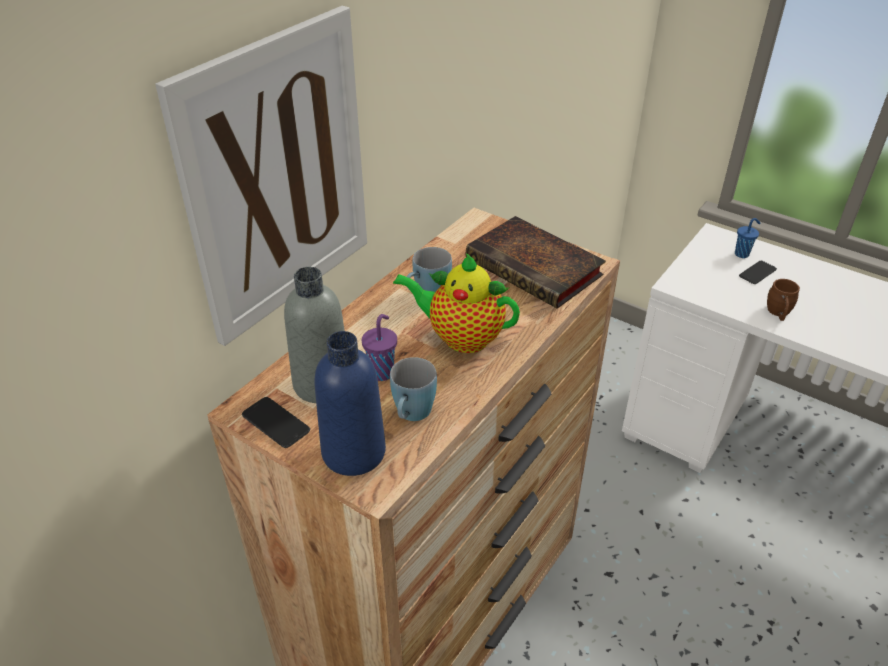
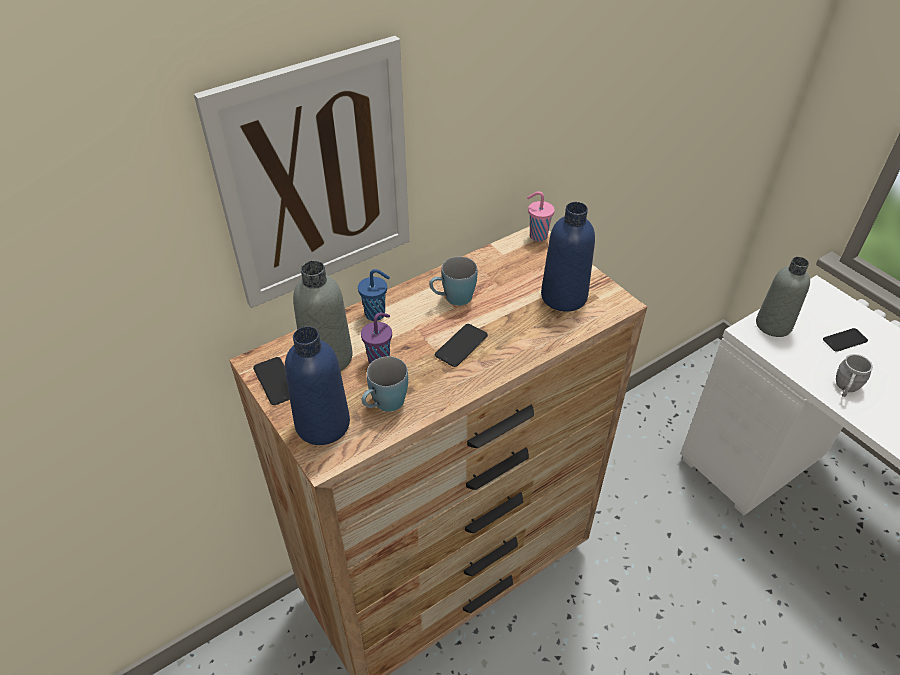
camera: 20 degrees right, 5 degrees up
(461, 337) = (461, 346): teapot -> phone
(479, 220) = (537, 236): none -> pink cup
(537, 269) = (564, 296): book -> blue bottle
(691, 274) = (773, 325): none -> grey bottle
(742, 254) = (838, 317): blue cup -> blue cup (376, 314)
(778, 314) = (845, 388): brown mug -> grey mug

